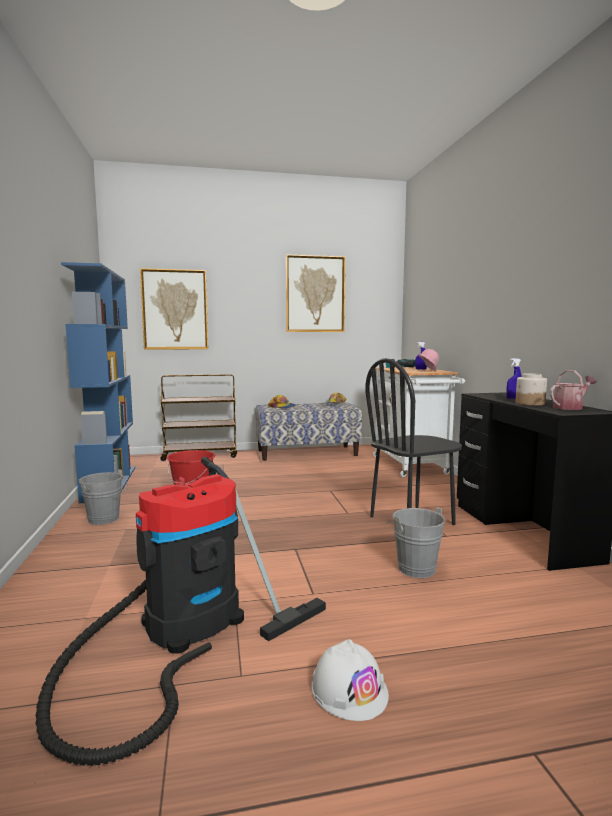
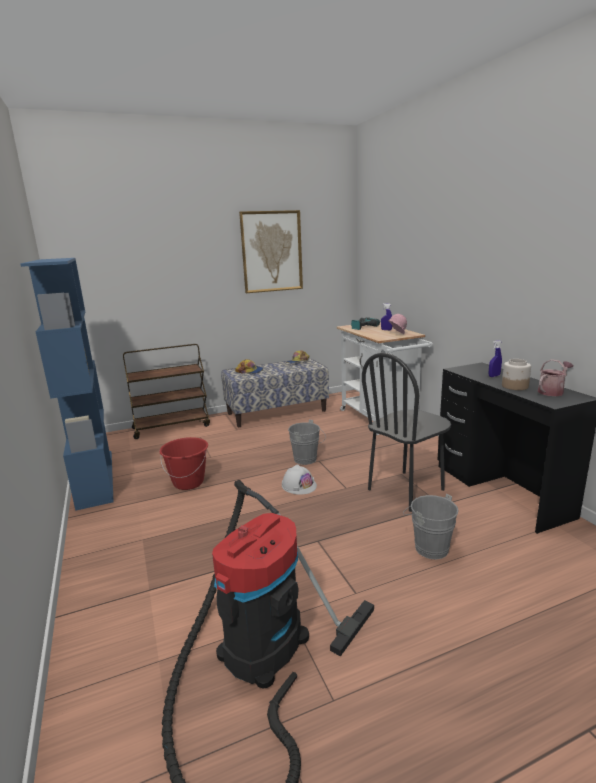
camera: 10 degrees left, 10 degrees up
(105, 520) = (115, 529): grey bucket -> grey bucket (307, 460)
(175, 310) = (127, 279): picture -> none
(349, 689) = (429, 696): white hard hat -> white hard hat (299, 485)

